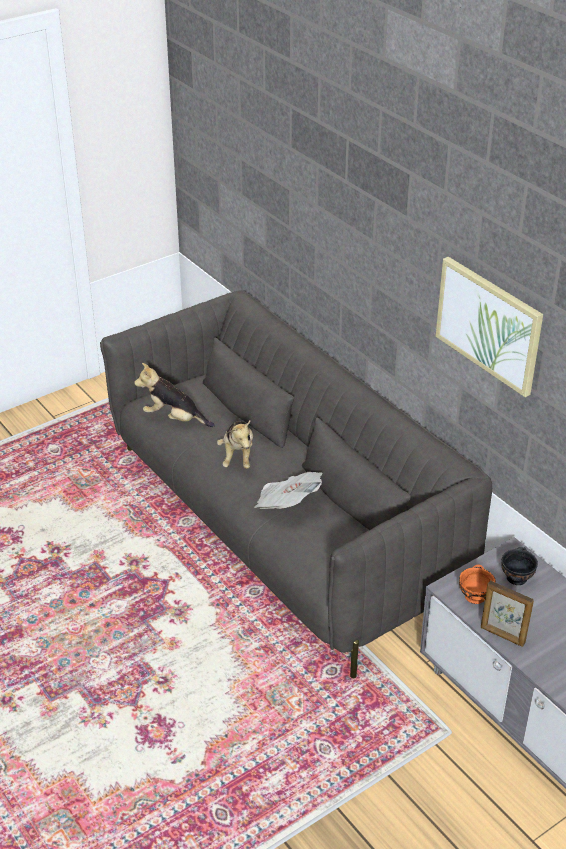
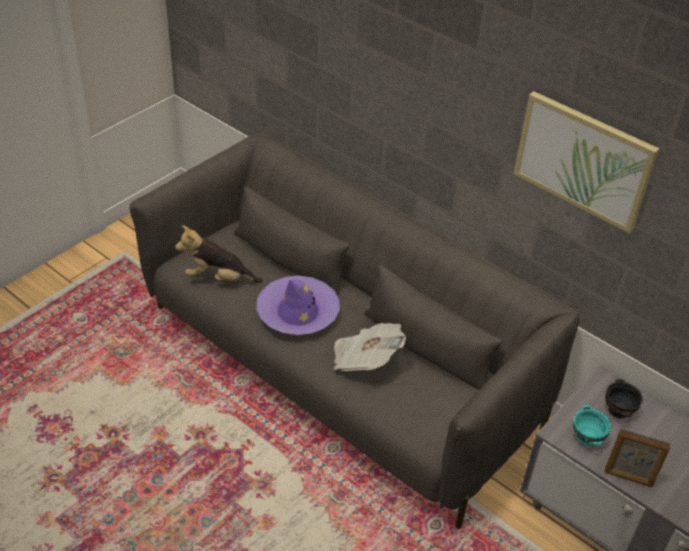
camera: 15 degrees left, 5 degrees up
(238, 456) = (298, 312): plush toy -> purple hat
(475, 596) = (587, 437): orange bowl -> turquoise bowl

